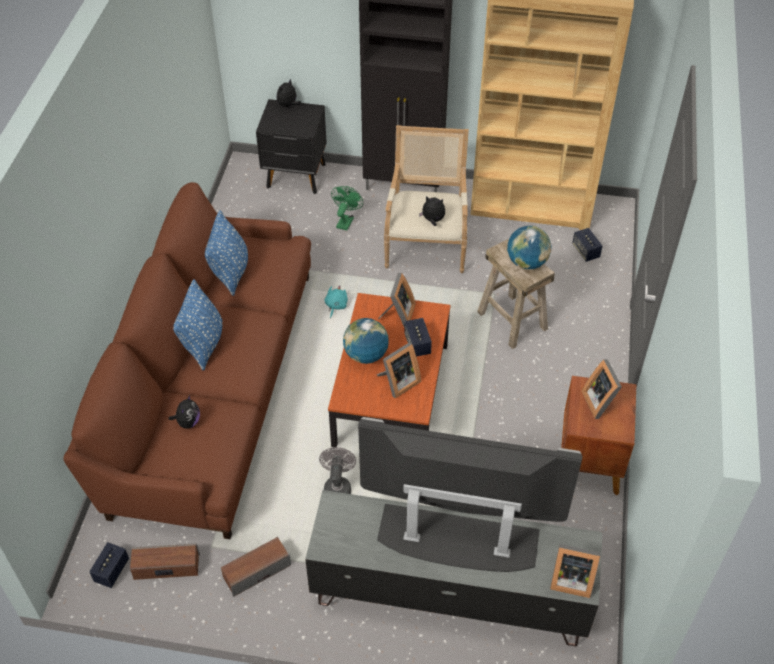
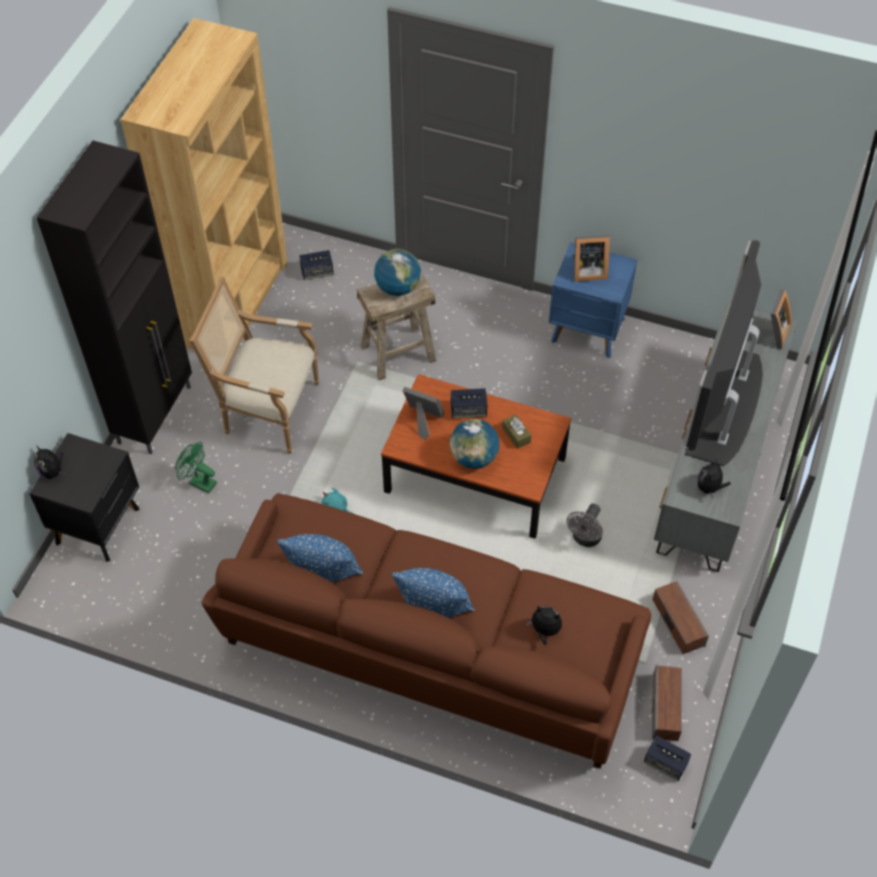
camera: 80 degrees left, 5 degrees up
(337, 486) = (585, 539): grey fan -> grey fan turned 75 degrees counterclockwise
(398, 382) = (516, 435): picture frame -> brown tissue box
(433, 220) = (287, 367): plush toy -> plush toy (709, 488)
(589, 465) = (588, 331): brown nightstand -> blue nightstand

